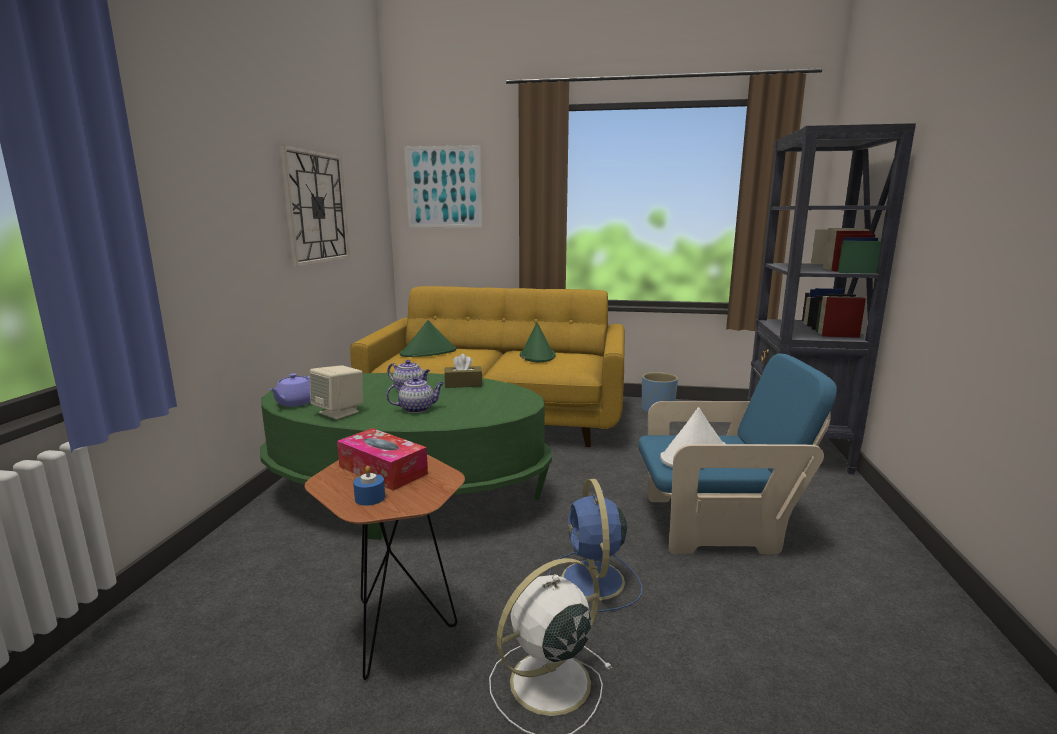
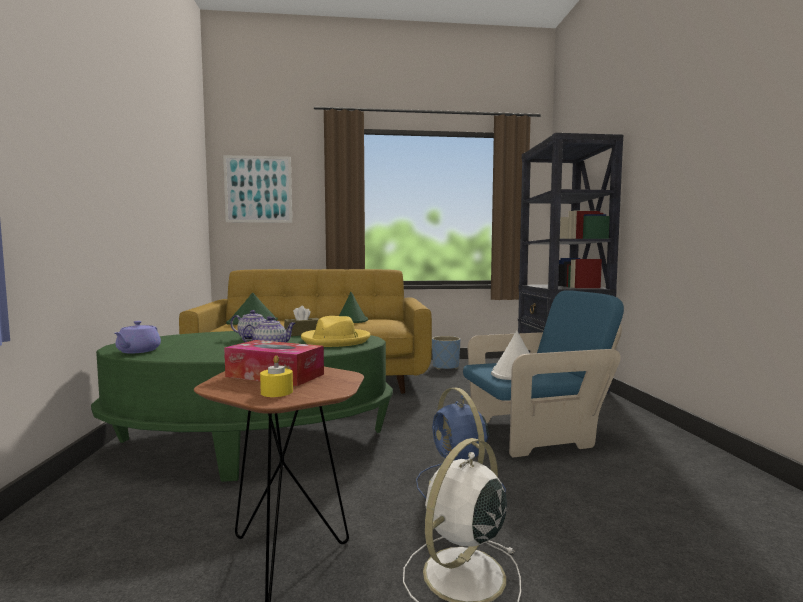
camera: 15 degrees left, 10 degrees down
(316, 207) = (150, 185): wall clock -> none
(339, 412) = (191, 354): beige speaker -> none
(370, 498) = (277, 392): blue candle -> yellow candle
(490, 401) = (336, 340): none -> yellow hat

